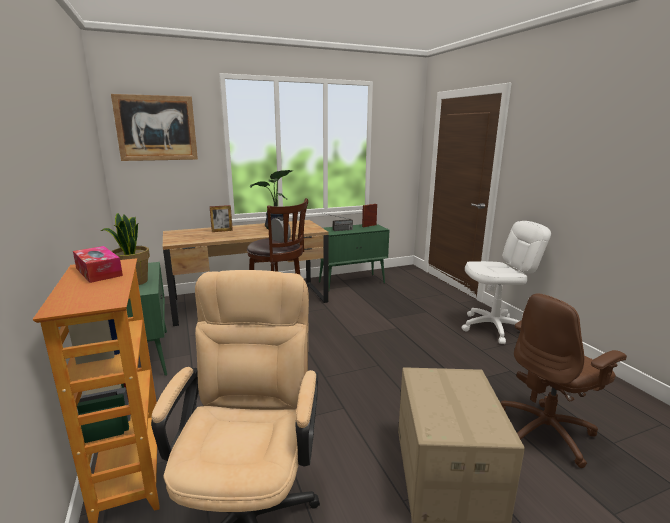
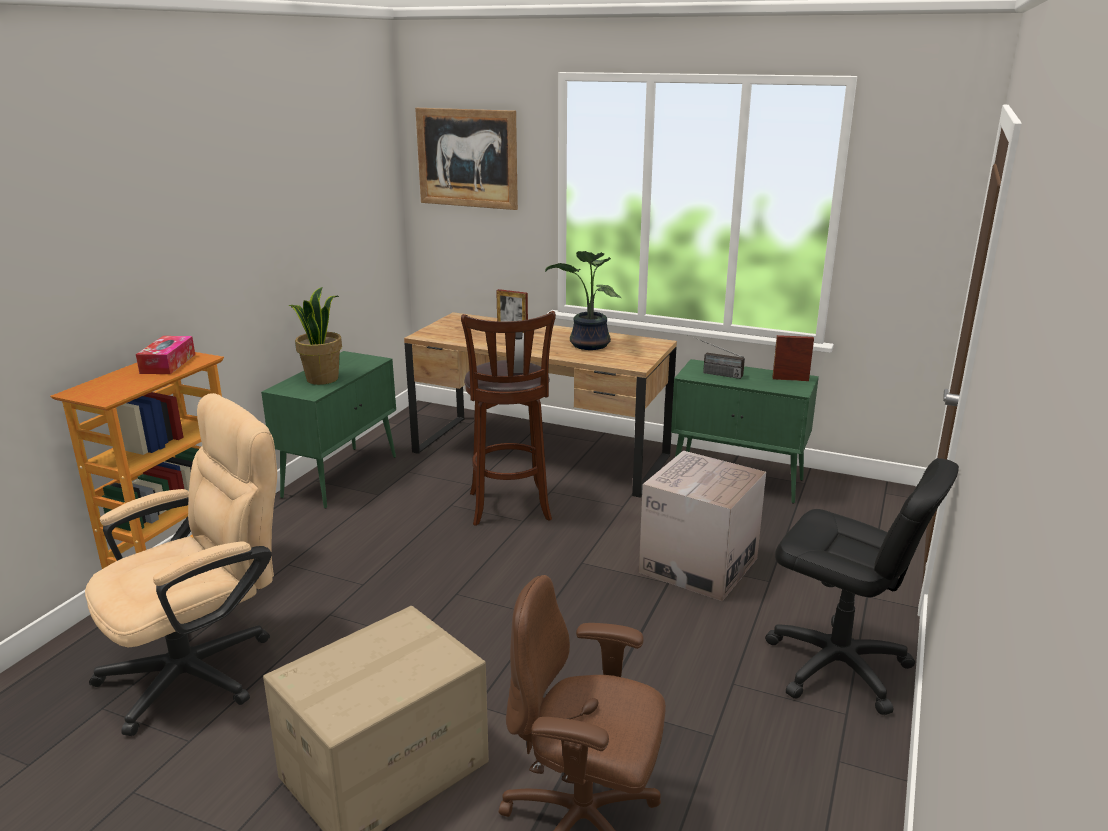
camera: 45 degrees right, 5 degrees up
(395, 317) = (698, 565): none -> cardboard box
(494, 328) = (837, 667): white office chair -> black office chair

